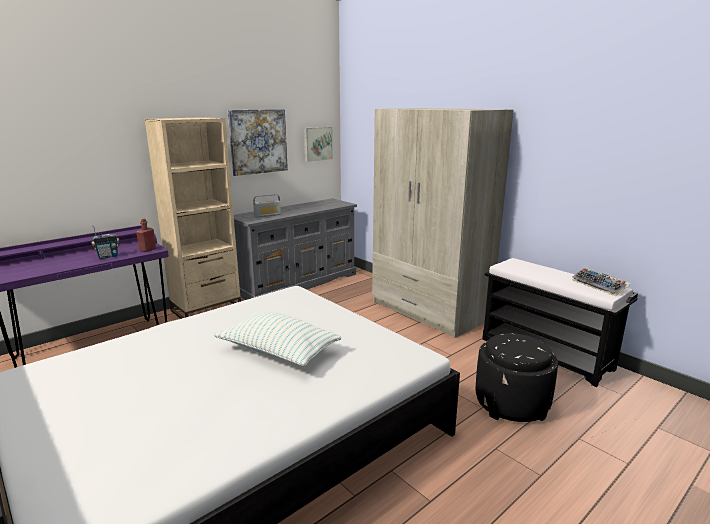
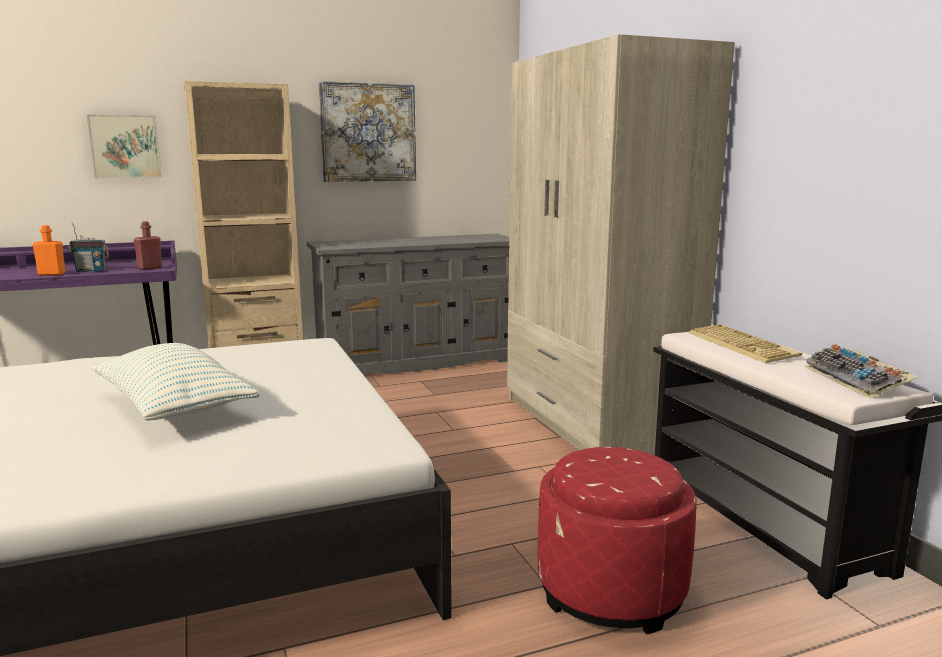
camera: 20 degrees right, 5 degrees down
(84, 263) = (52, 274): none -> orange bottle
(267, 215) = (363, 244): radio -> none
(317, 143) = (473, 143): picture -> picture (125, 146)
(511, 403) = (611, 591): black ottoman -> red ottoman
(533, 269) = (743, 345): none -> keyboard

